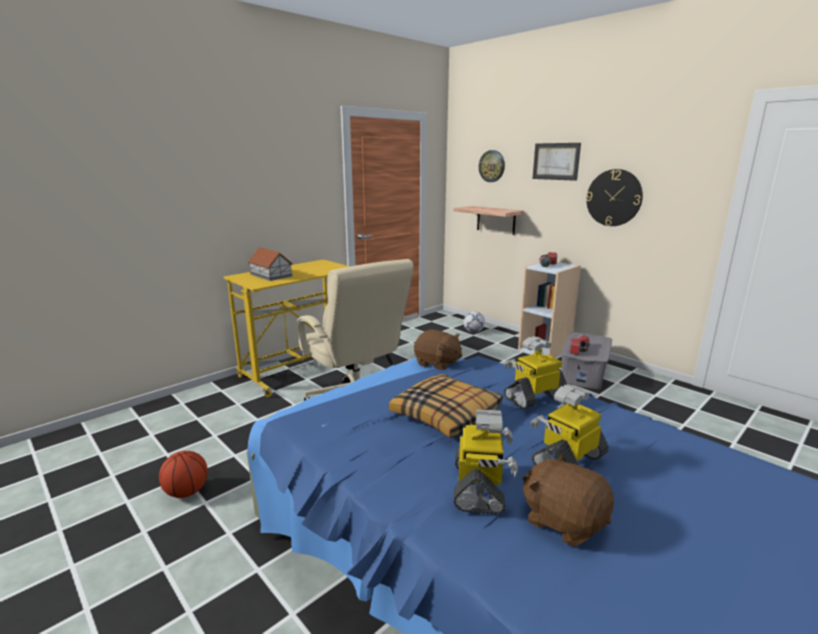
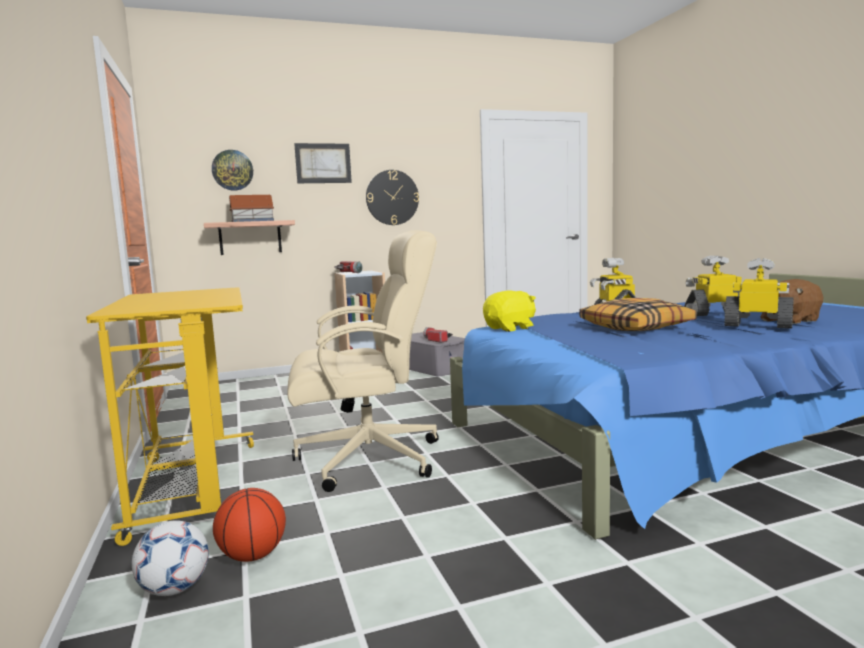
camera: 65 degrees left, 10 degrees down
(187, 492) = (511, 602): basketball -> basketball (253, 556)
(271, 275) = (167, 302): toy house -> toy house (253, 221)
(437, 364) = (510, 328): brown plush toy -> yellow plush toy
(473, 331) = (270, 384): football -> football (174, 589)
(568, 460) = (715, 313): toy robot -> toy robot turned 105 degrees clockwise

